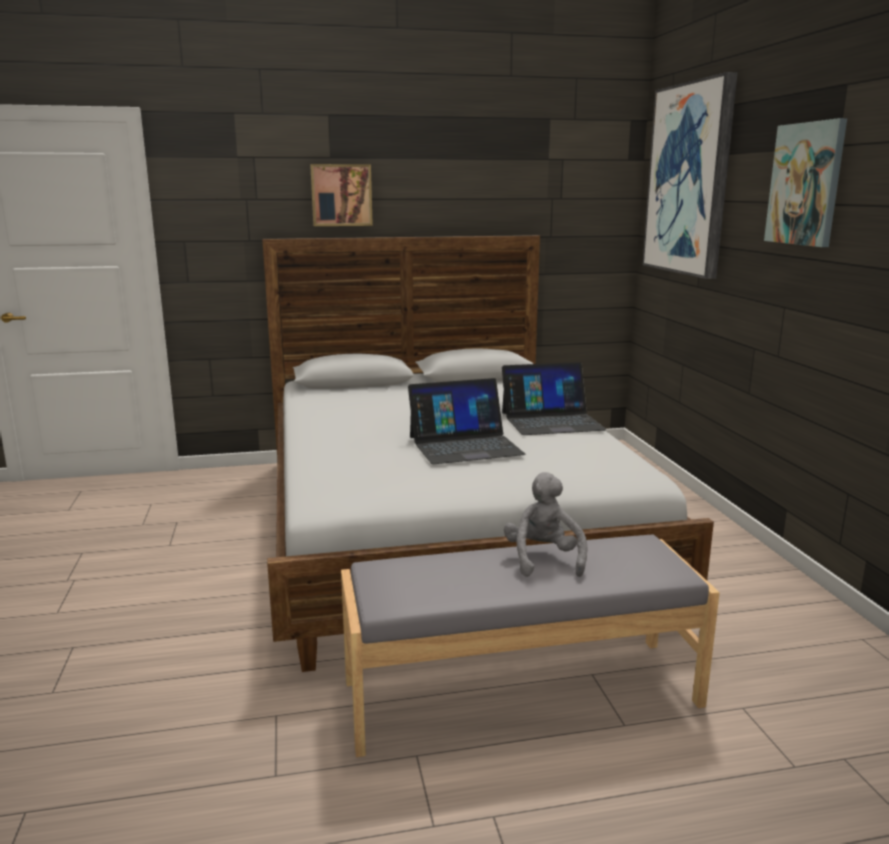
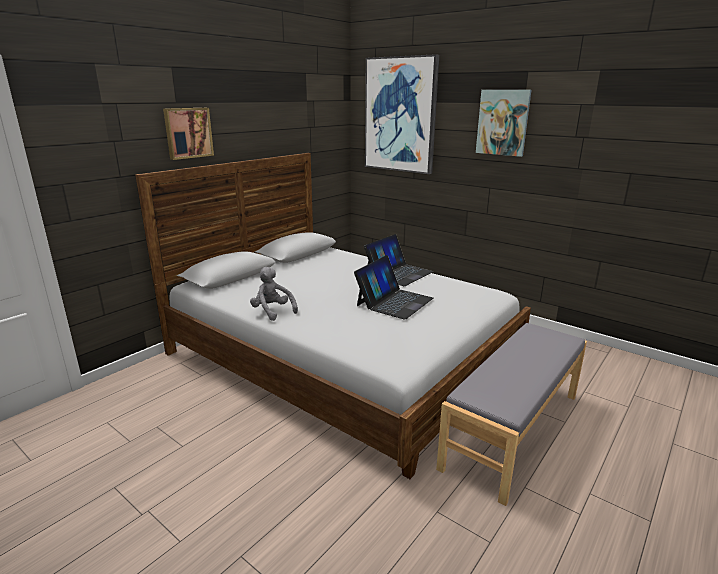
camera: 40 degrees left, 5 degrees up
(543, 559) = (518, 354): grey plush toy -> grey plush toy (272, 311)

